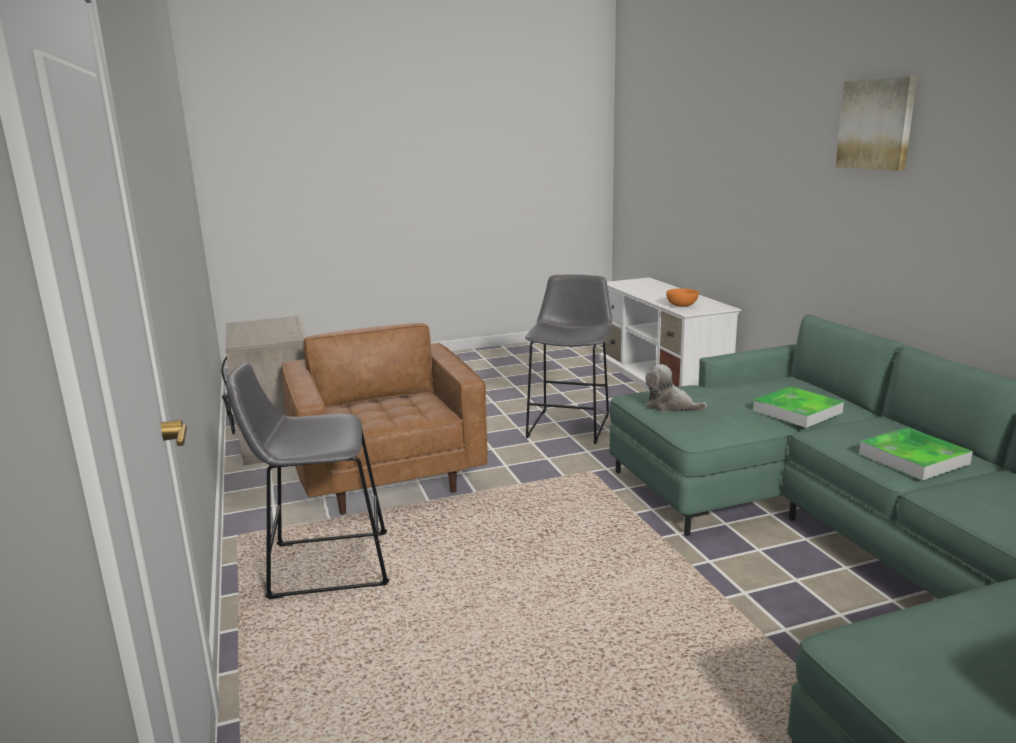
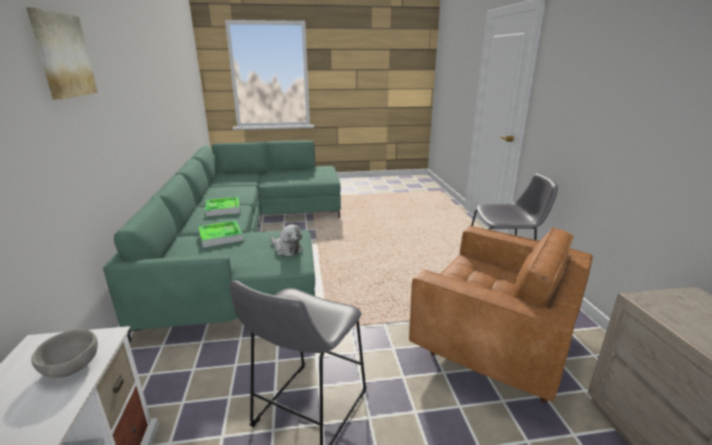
camera: 170 degrees left, 5 degrees up
(387, 478) = (493, 347): brown armchair -> brown armchair turned 45 degrees counterclockwise
(681, 306) = (73, 366): orange bowl -> grey bowl

